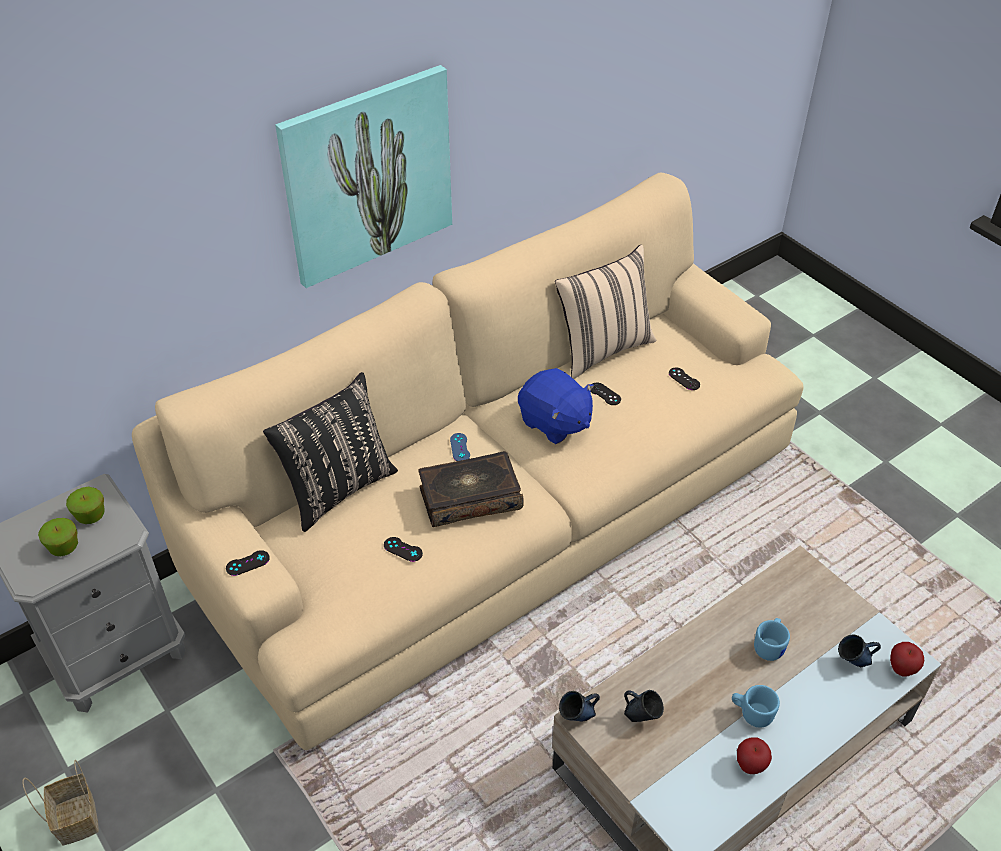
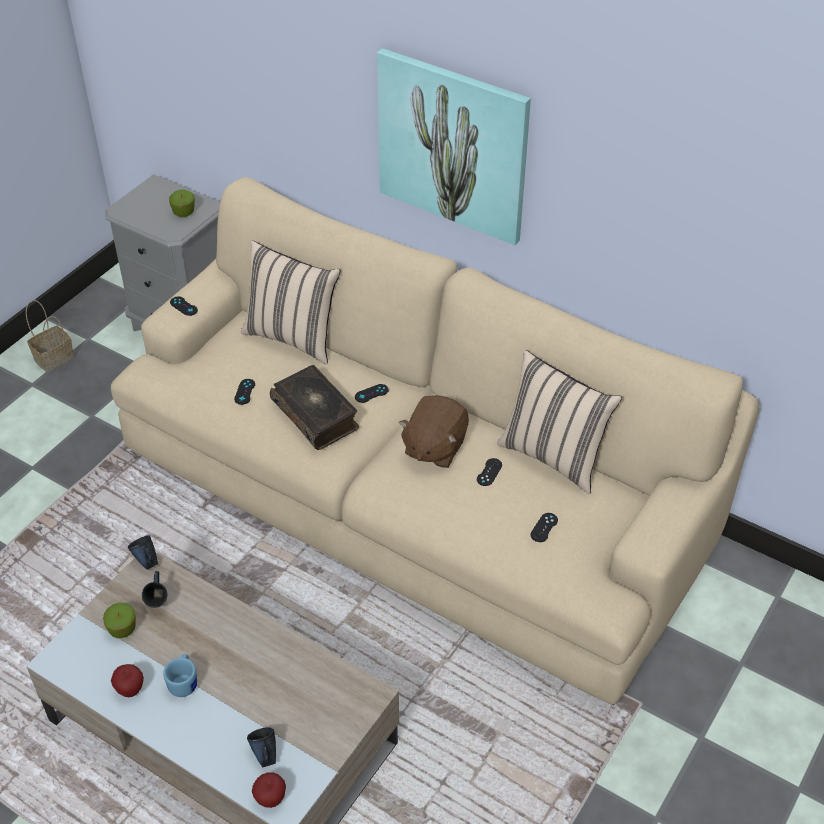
camera: 70 degrees right, 0 degrees up
(64, 547) = (152, 212): apple -> apple (122, 629)
(338, 488) = (293, 337): black pillow -> beige pillow
(460, 447) = (371, 393): blue game controller -> black game controller
(554, 423) = (434, 447): blue plush toy -> brown plush toy
(770, 646) = (263, 684): blue mug -> none

